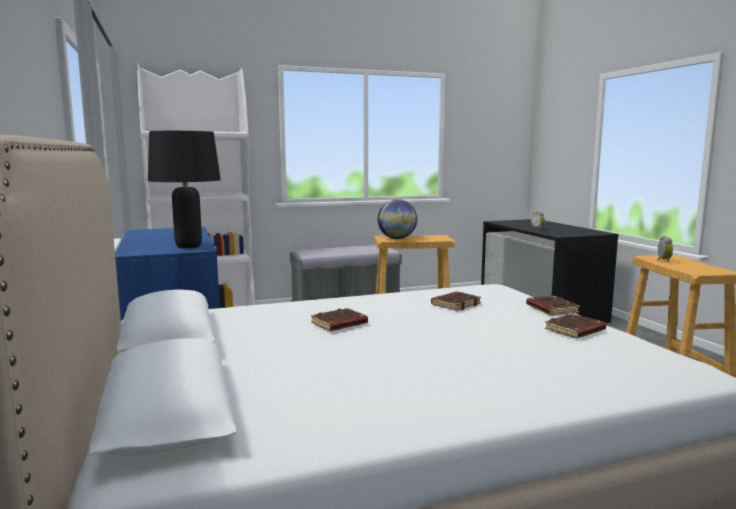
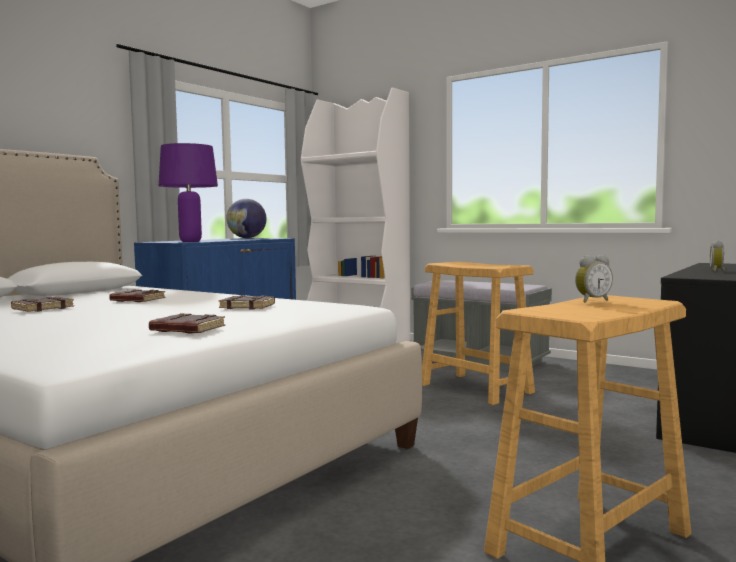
camera: 55 degrees right, 5 degrees down
(188, 246) = (190, 241): black table lamp -> purple table lamp
(397, 238) = (455, 263): globe -> globe (247, 238)
(551, 309) = (273, 320): brown book -> brown book (43, 308)

